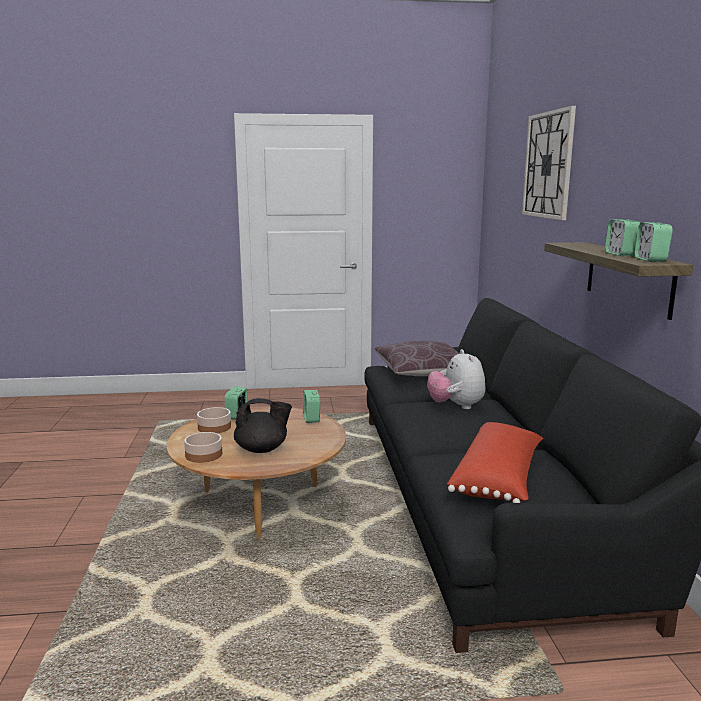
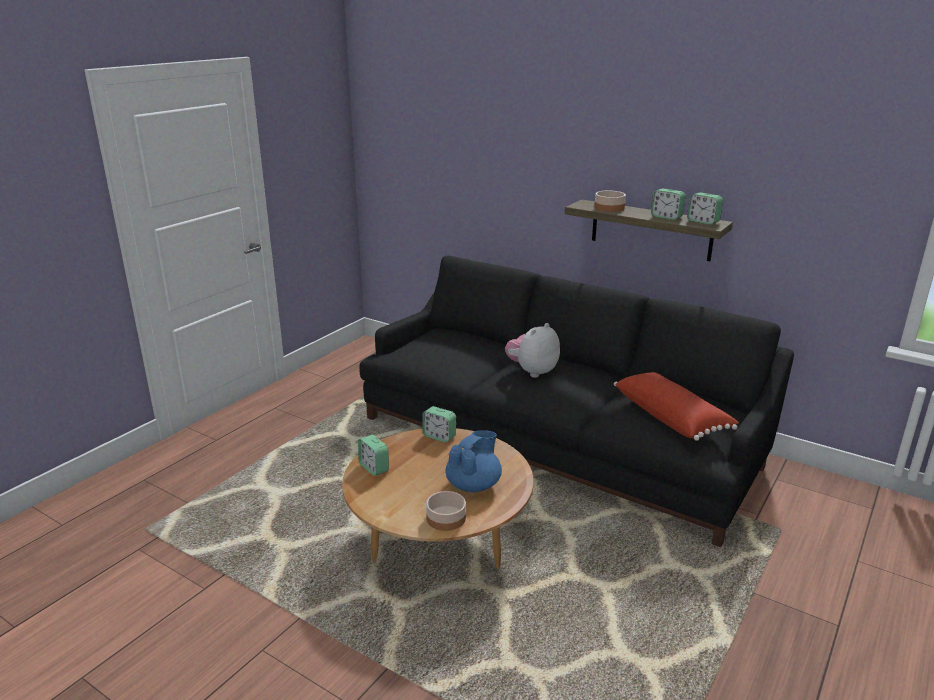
camera: 50 degrees left, 10 degrees up
(214, 427) = (386, 490): bowl -> bowl (609, 208)
(262, 449) = (474, 485): black teapot -> blue teapot
(422, 372) = (438, 348): brown pillow -> none
(456, 406) = (532, 371): plush toy -> plush toy turned 105 degrees clockwise
(548, 165) = (504, 123): wall clock -> none

